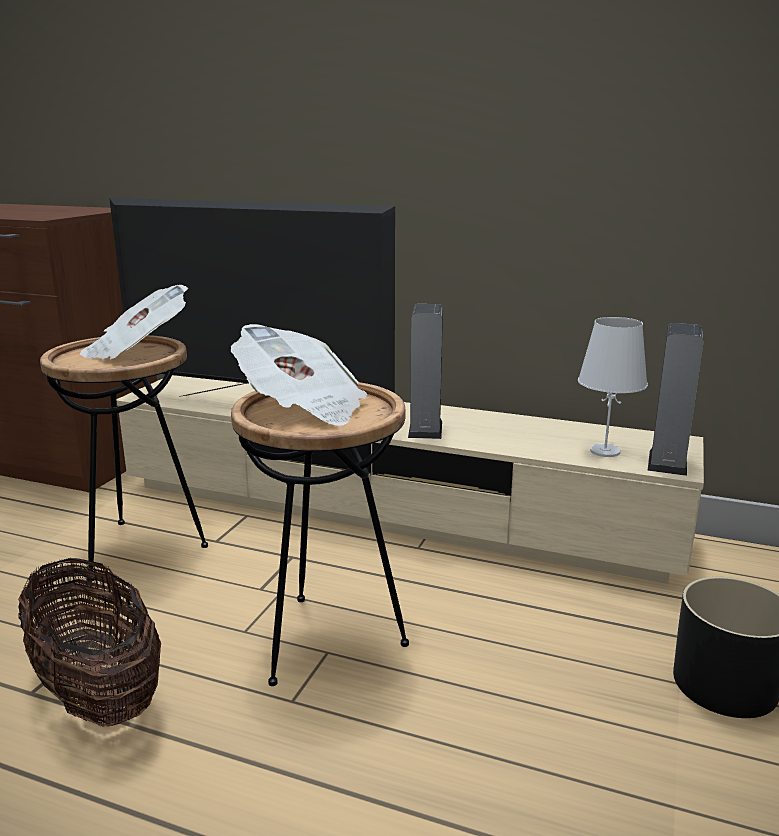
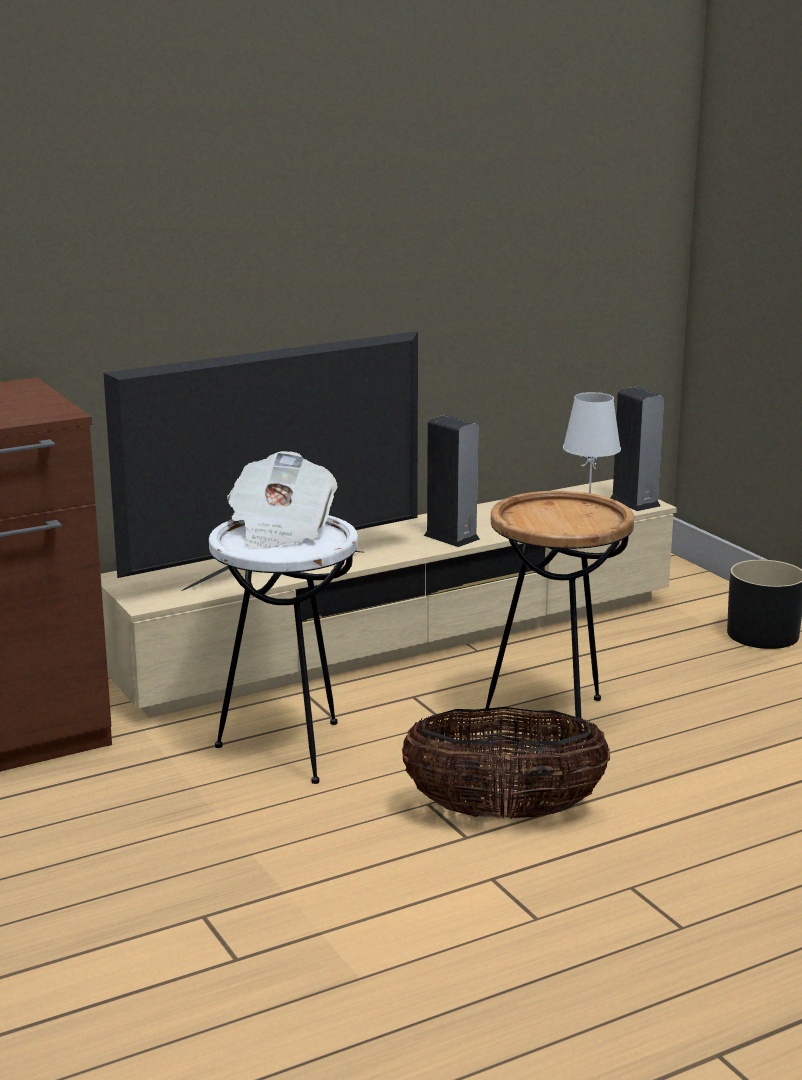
camera: 50 degrees left, 0 degrees up
(140, 548) = (289, 749): brown side table -> white side table
(302, 407) = (547, 519): newspaper -> none

